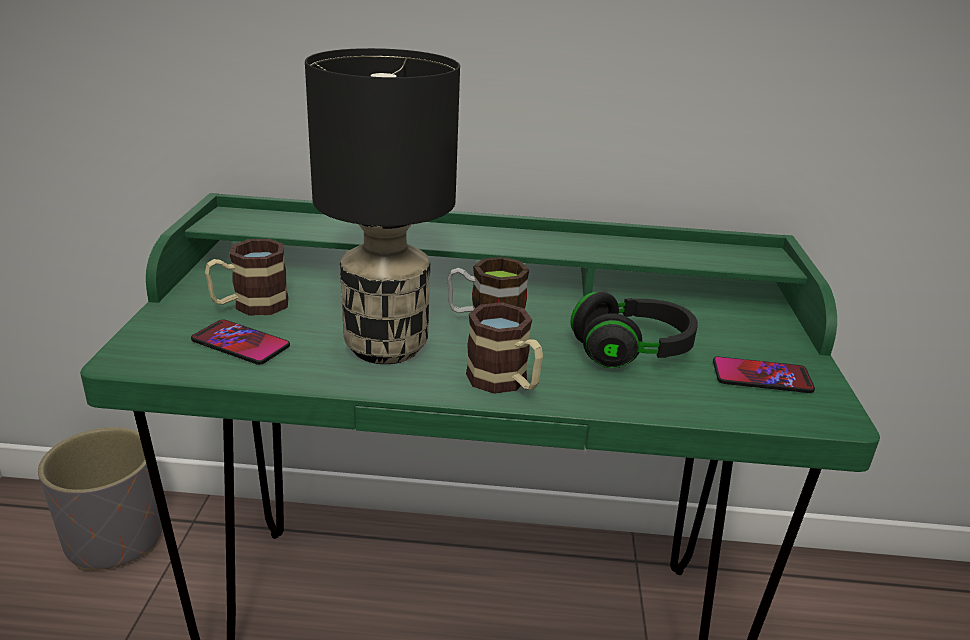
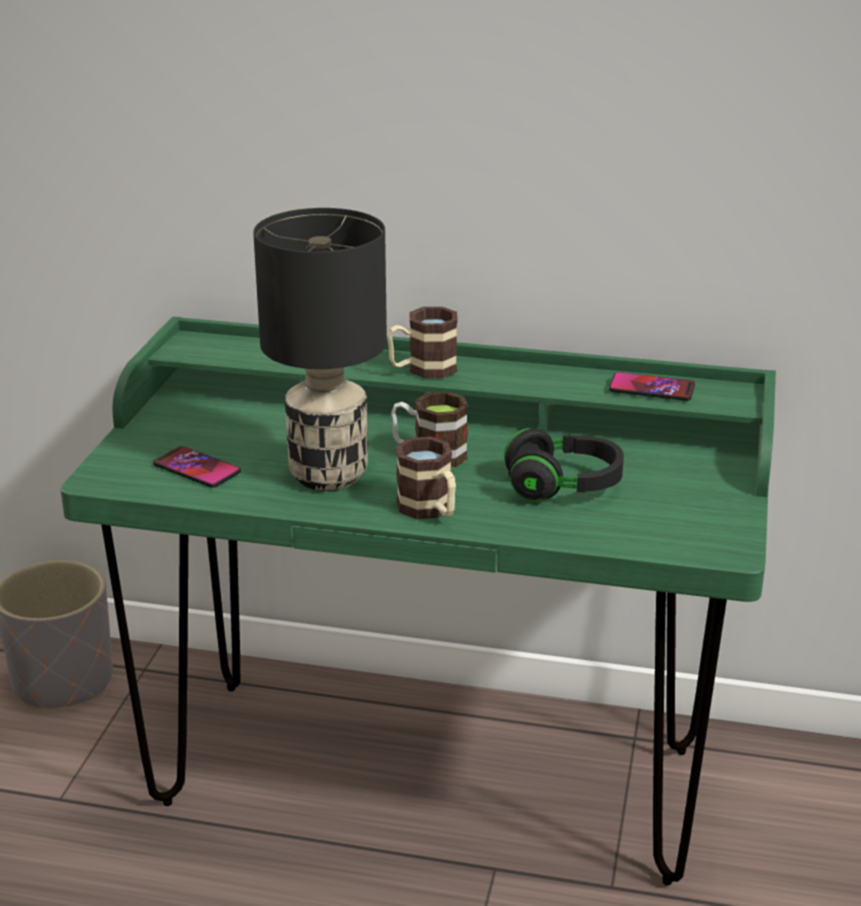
camera: 10 degrees right, 0 degrees up
(250, 306) = (207, 434): mug -> mug (422, 370)
(761, 377) = (681, 514): phone -> phone (651, 388)

